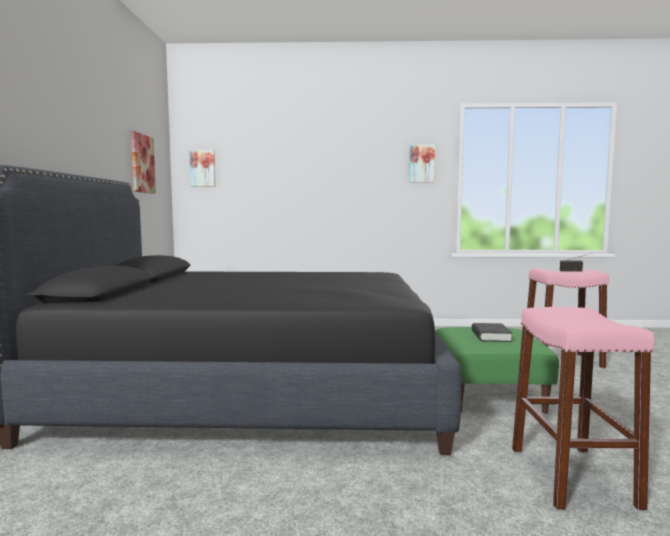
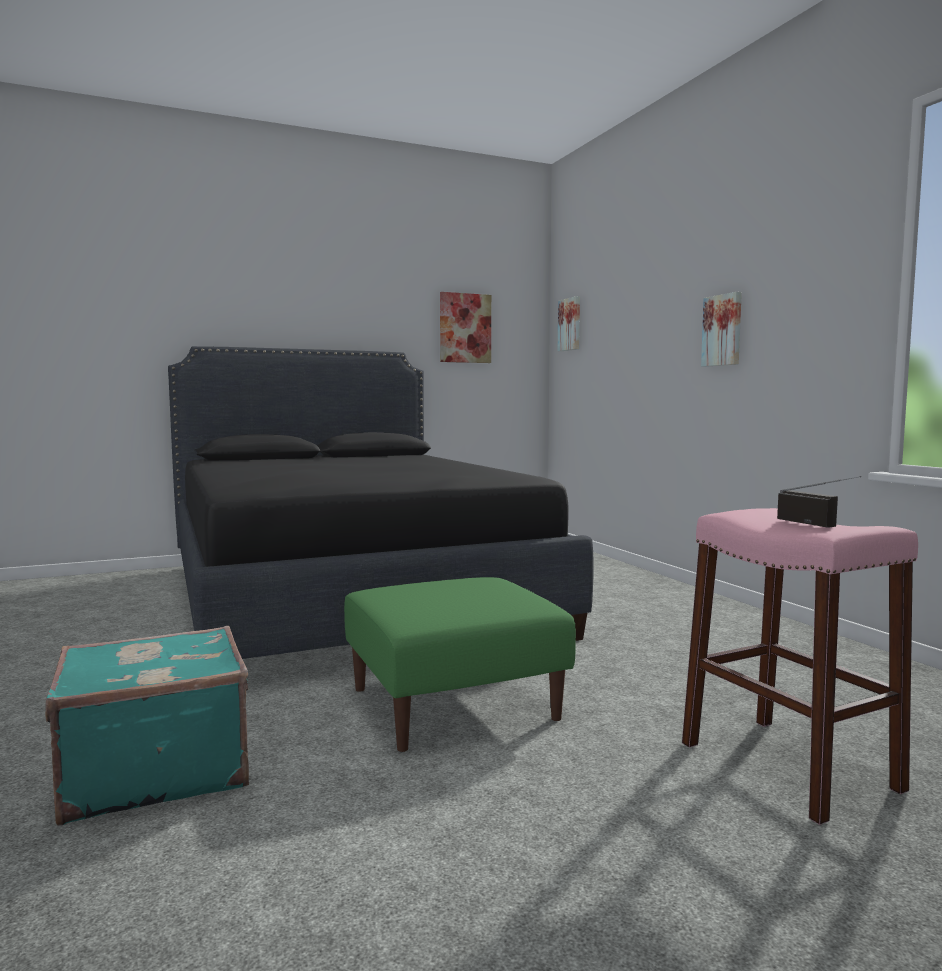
camera: 65 degrees right, 0 degrees up
(421, 163) = (827, 266): picture -> picture (723, 330)
(491, 336) = (447, 595): black book -> none
(572, 476) = (154, 770): pink stool -> turquoise suitcase

